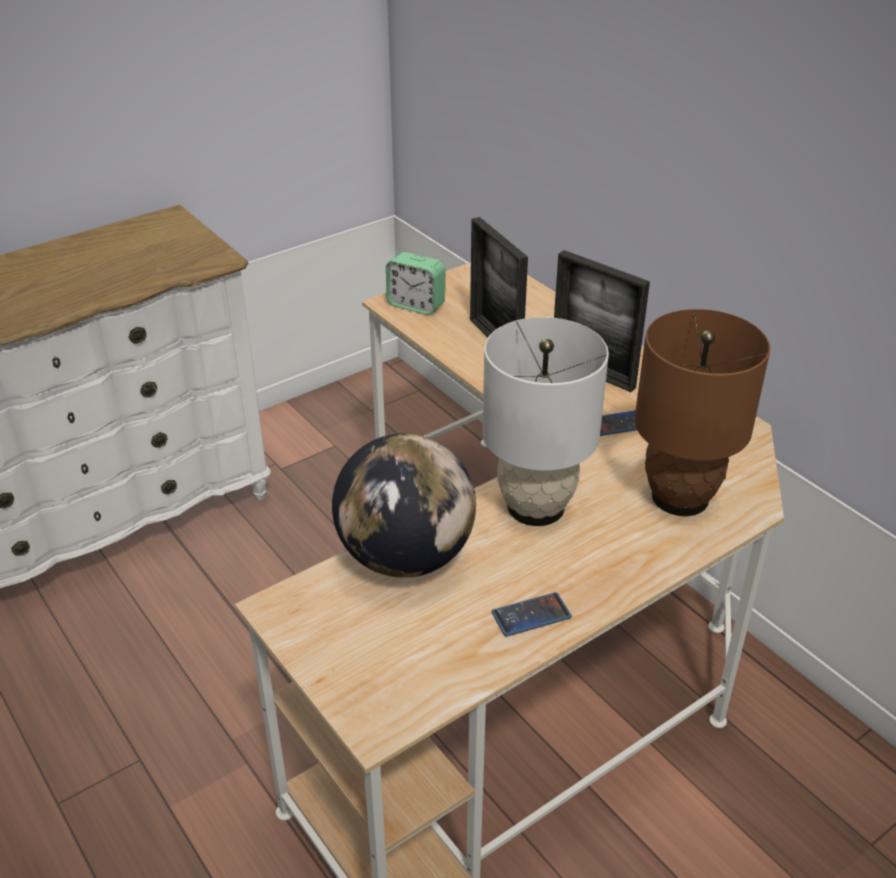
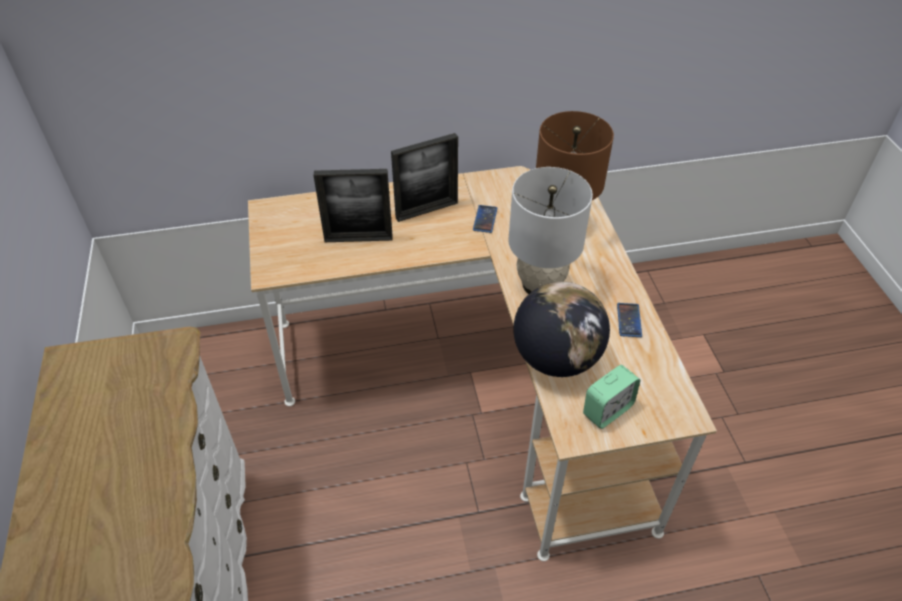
camera: 65 degrees left, 10 degrees up
(416, 305) = (282, 262): alarm clock -> alarm clock (607, 410)

